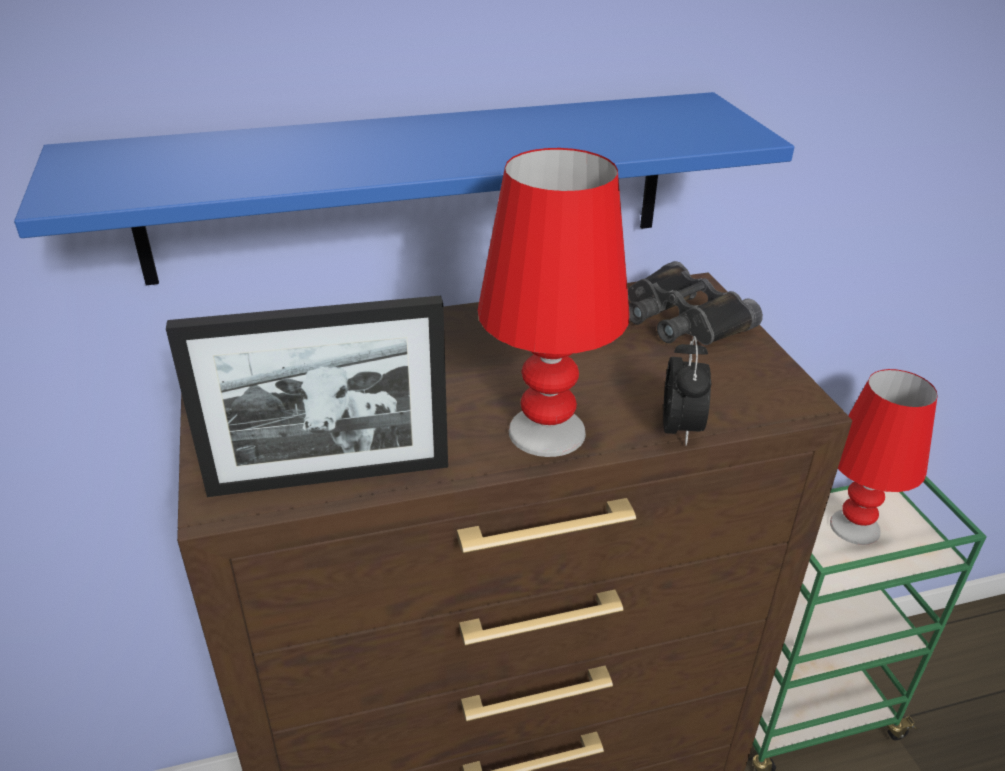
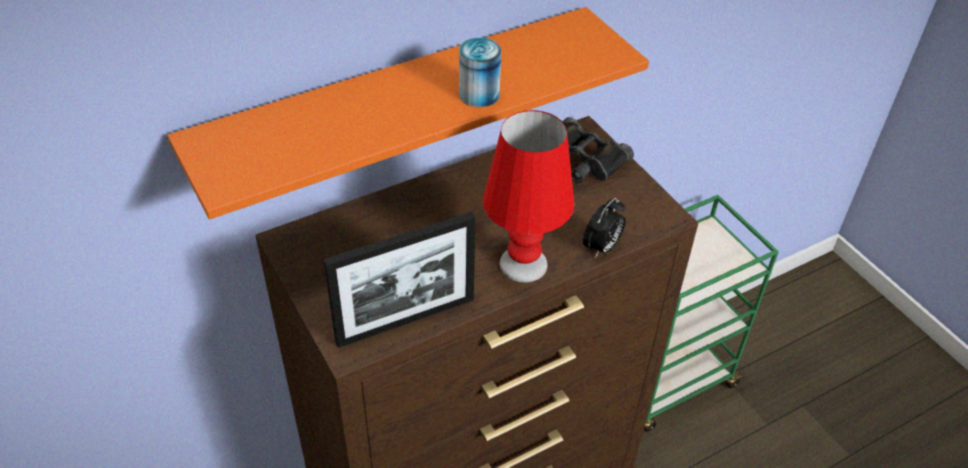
camera: 15 degrees left, 10 degrees up
(411, 187) = (397, 105): blue shelf -> orange shelf
(510, 151) = (479, 94): none -> can
(681, 429) = (601, 248): alarm clock -> alarm clock turned 45 degrees clockwise
(854, 527) = (694, 256): red table lamp -> none

